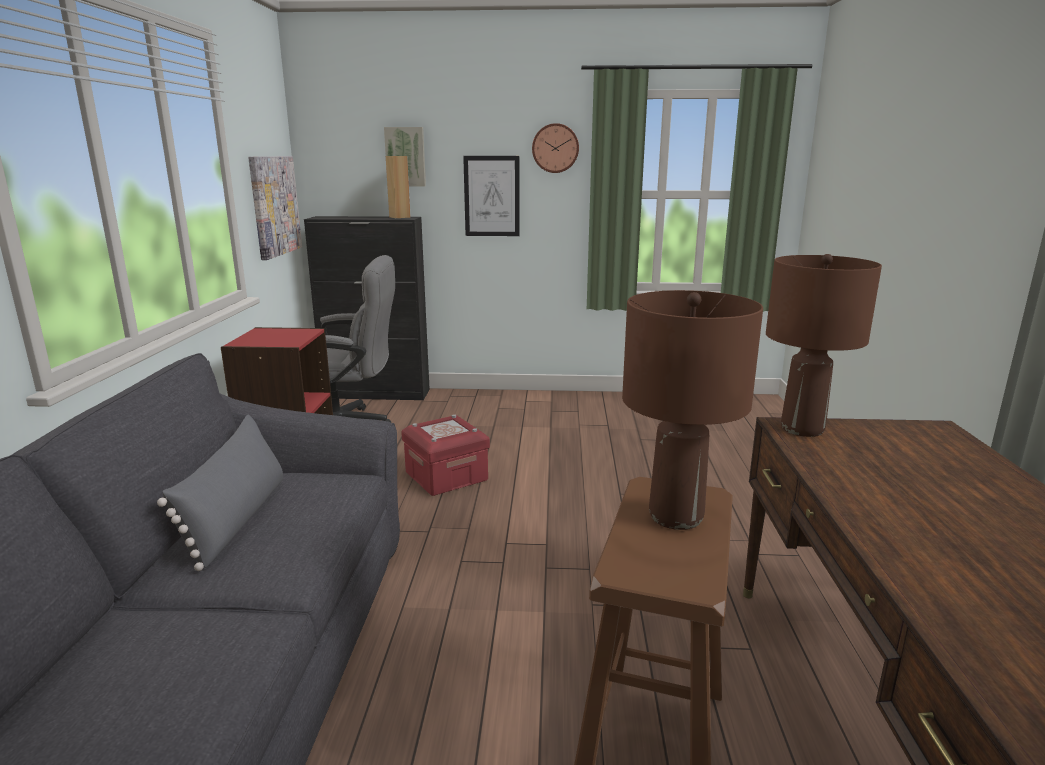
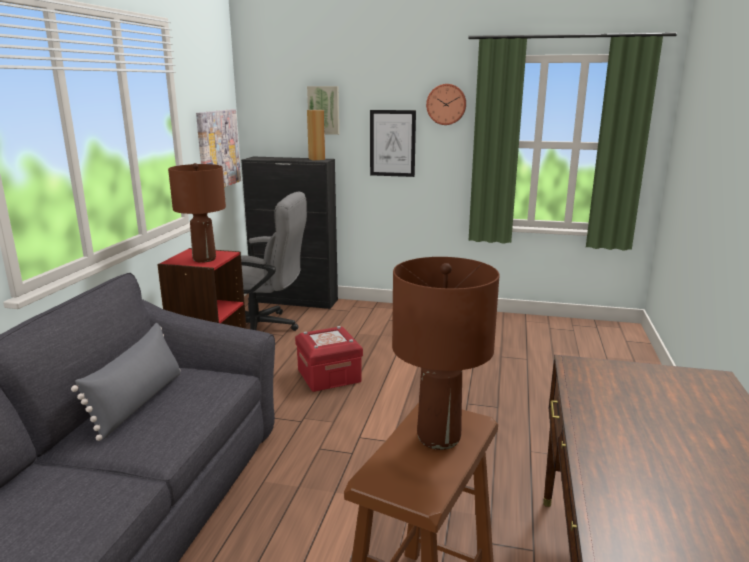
camera: 10 degrees right, 0 degrees up
(802, 429) = (588, 369): brown table lamp -> brown table lamp (205, 259)

